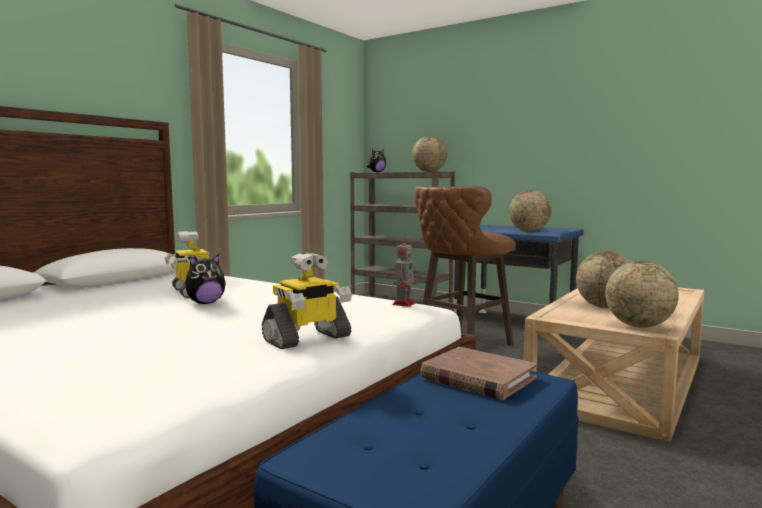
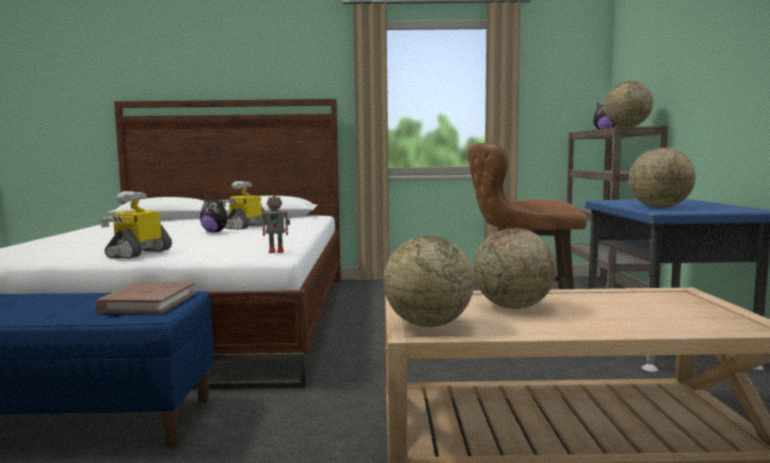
camera: 55 degrees right, 0 degrees up
(307, 339) = (139, 253): toy robot -> toy robot turned 90 degrees clockwise

